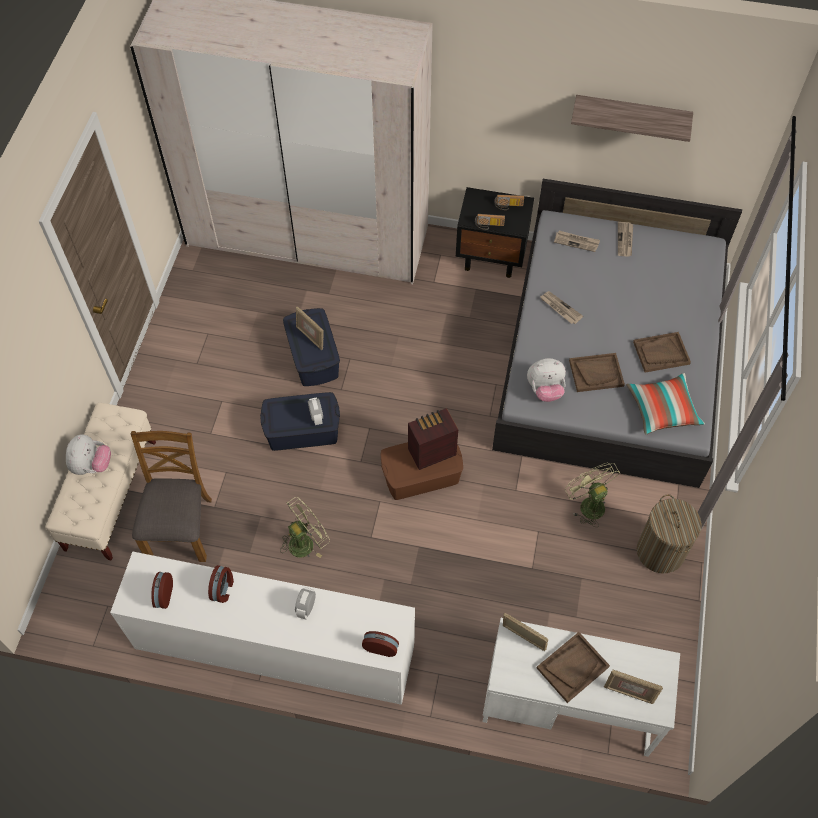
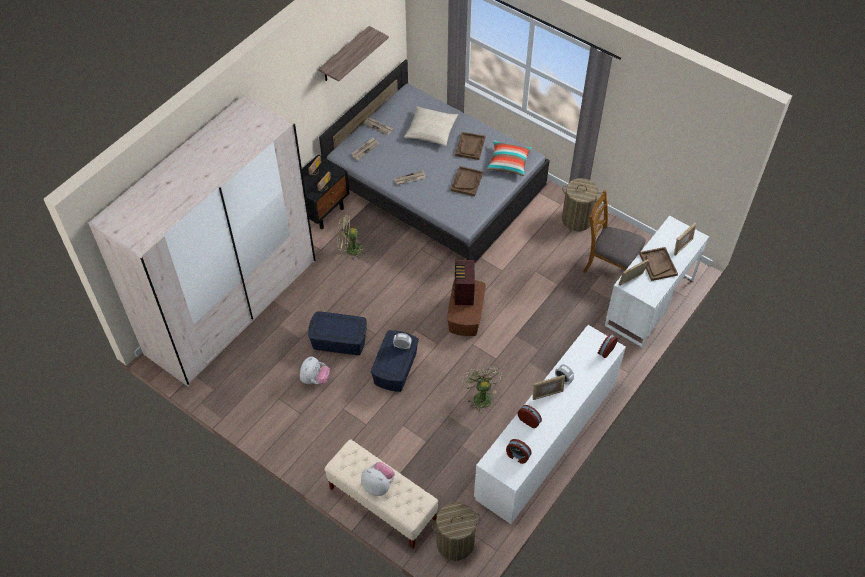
camera: 65 degrees left, 5 degrees down
(87, 594) = (455, 543): none -> laundry basket
(180, 527) = (432, 467): brown chair -> brown chair (609, 267)
(310, 337) = (335, 327): picture frame -> picture frame (547, 394)
(545, 389) = (464, 210): plush toy -> plush toy (315, 379)
(588, 504) = (530, 239): green fan -> green fan (349, 250)
(658, 298) = (431, 130): none -> beige pillow

